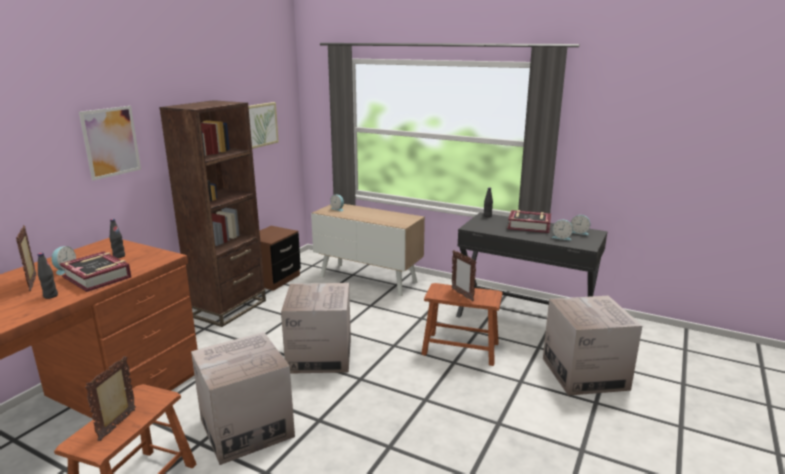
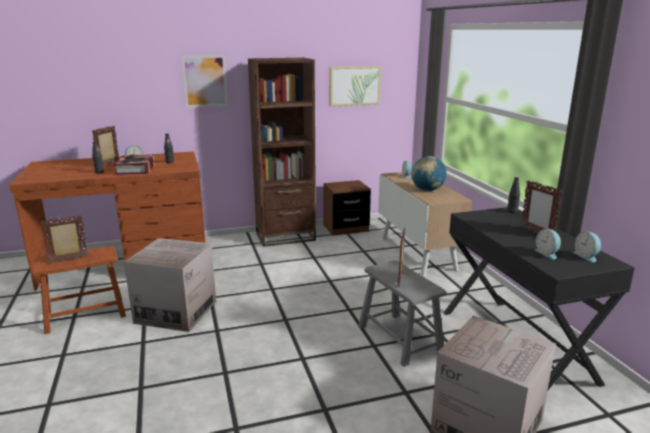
camera: 45 degrees right, 0 degrees up
(320, 355) = (287, 291): cardboard box -> none
(379, 217) = (427, 190): none -> globe
(460, 348) = (399, 338): brown stool -> grey stool
(529, 226) = (536, 232): book -> picture frame

